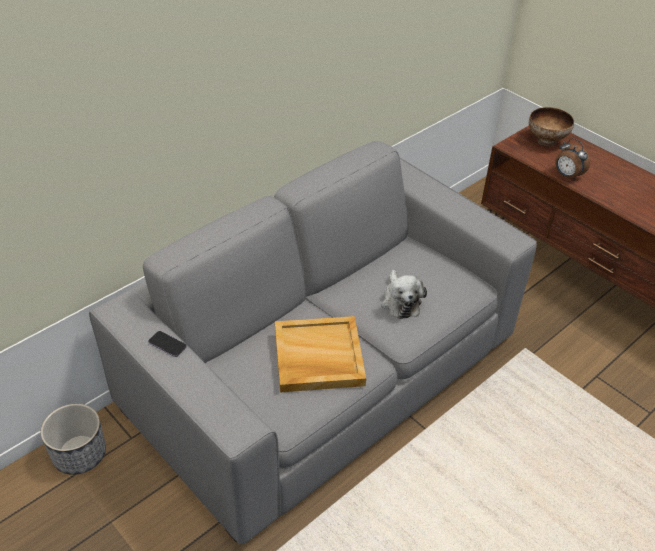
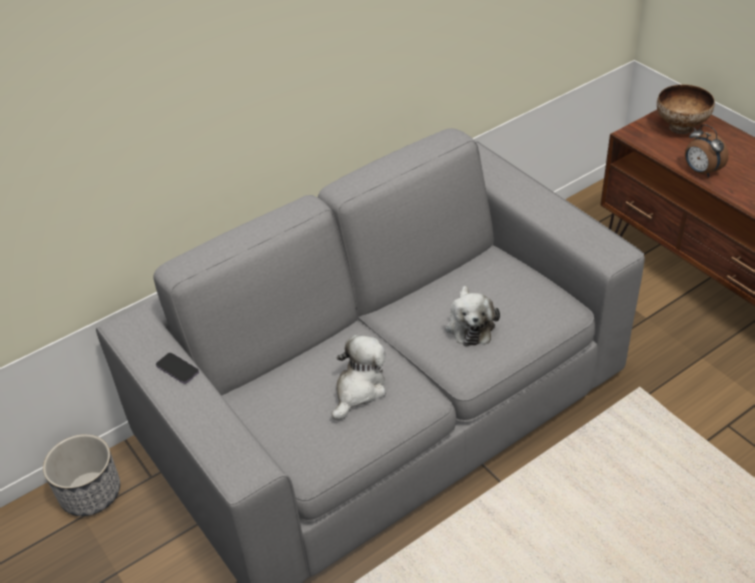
camera: 10 degrees right, 0 degrees up
(318, 357) = (359, 389): beige tray -> plush toy

